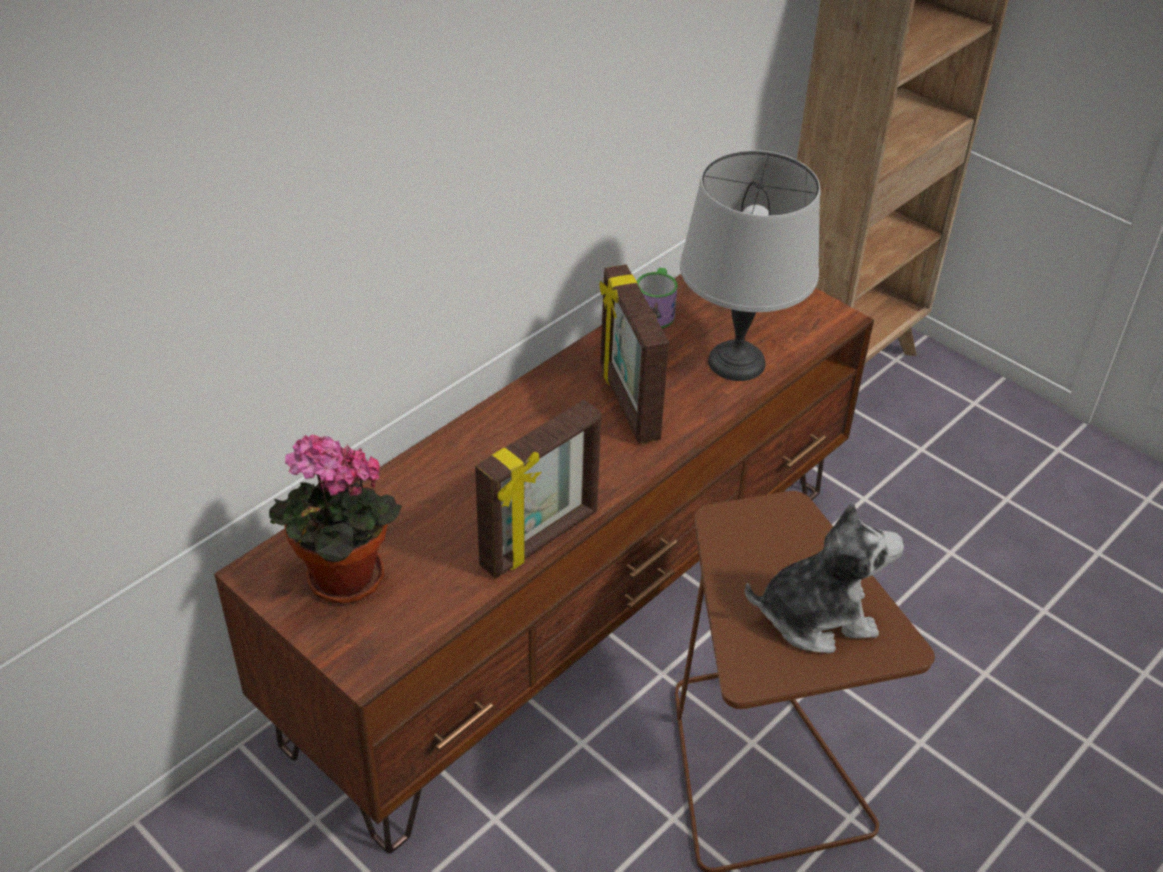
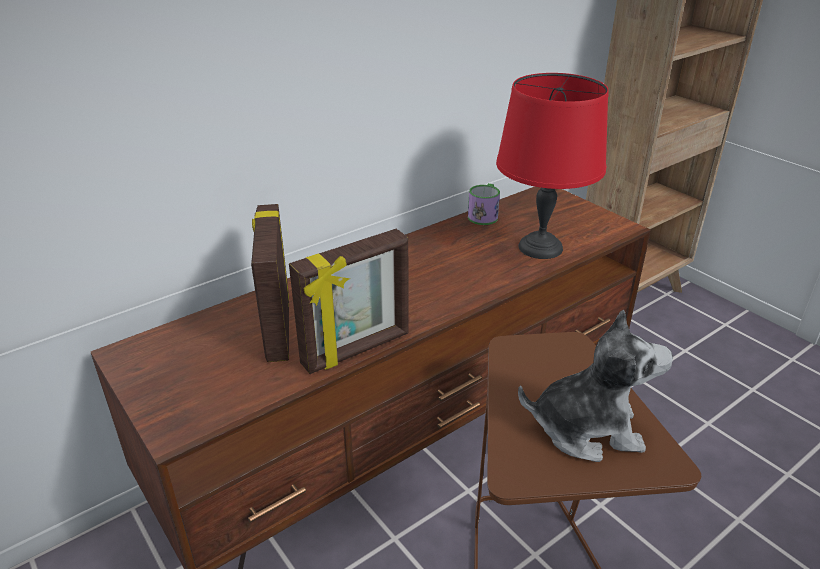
camera: 10 degrees right, 10 degrees down
(340, 582) = (184, 366): potted plant -> none
(627, 403) = (450, 266): picture frame -> picture frame (276, 328)
(738, 362) = (541, 247): grey table lamp -> red table lamp

